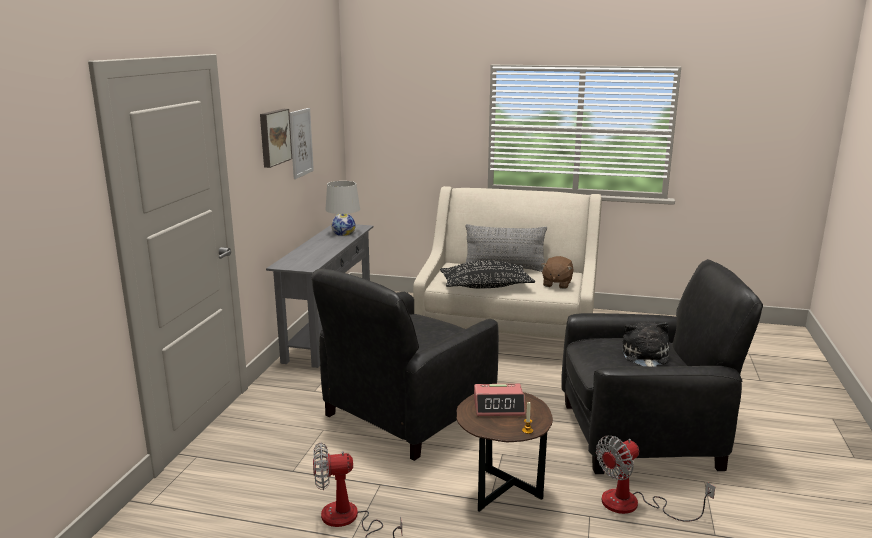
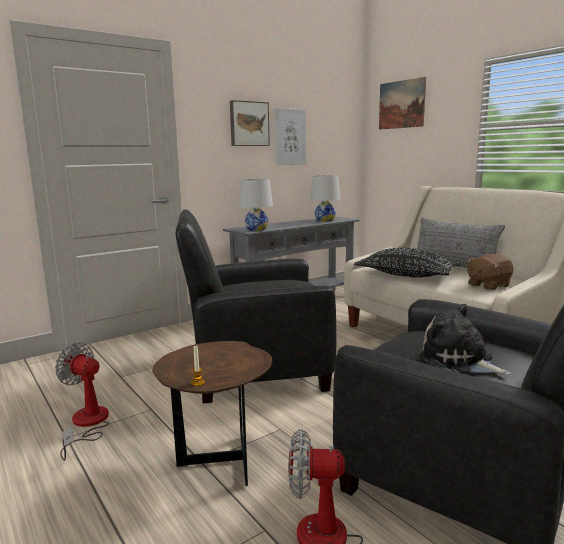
camera: 40 degrees right, 5 degrees down
(309, 262) = (256, 229): none -> white table lamp
(395, 96) = (401, 104): none -> picture
(499, 406) = (220, 356): alarm clock -> none
(645, 357) = (459, 361): plush toy -> plush toy turned 90 degrees counterclockwise

